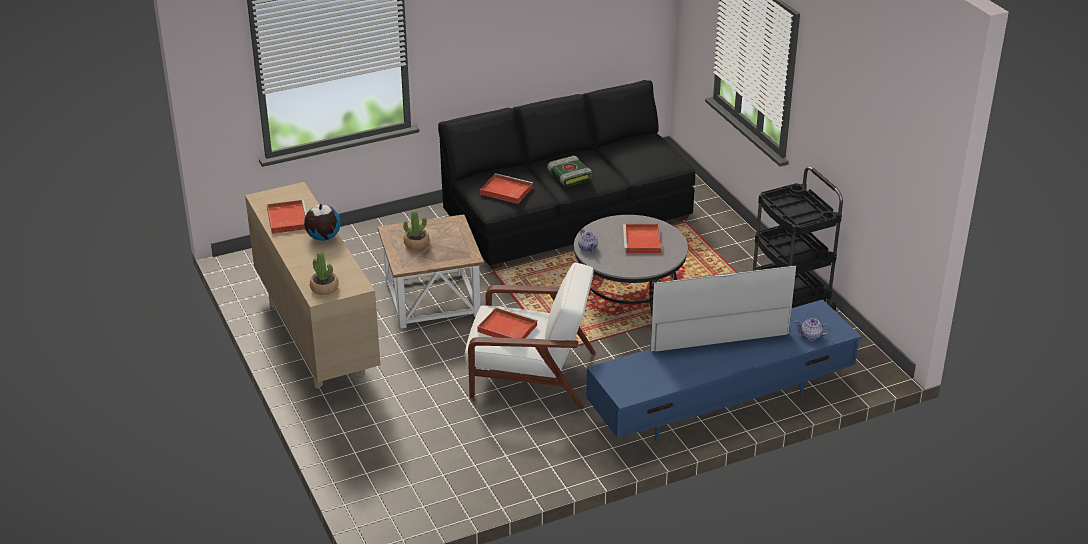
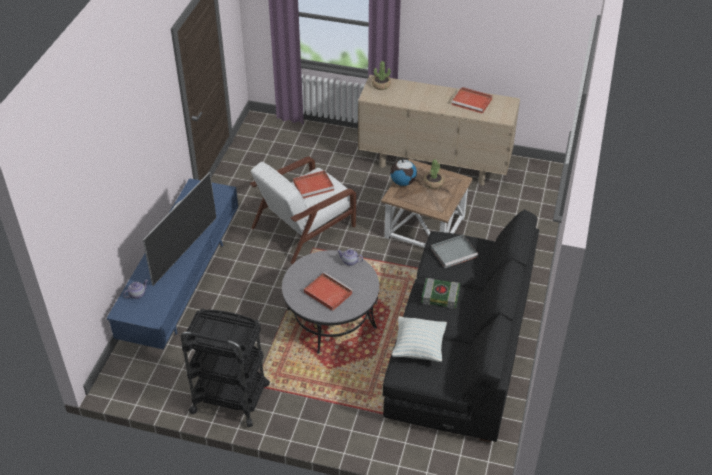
camera: 130 degrees right, 10 degrees up
(323, 237) = (435, 105): globe -> globe (403, 182)
(505, 190) = (454, 252): red tray -> grey tray
(640, 164) = (419, 348): none -> pillow

